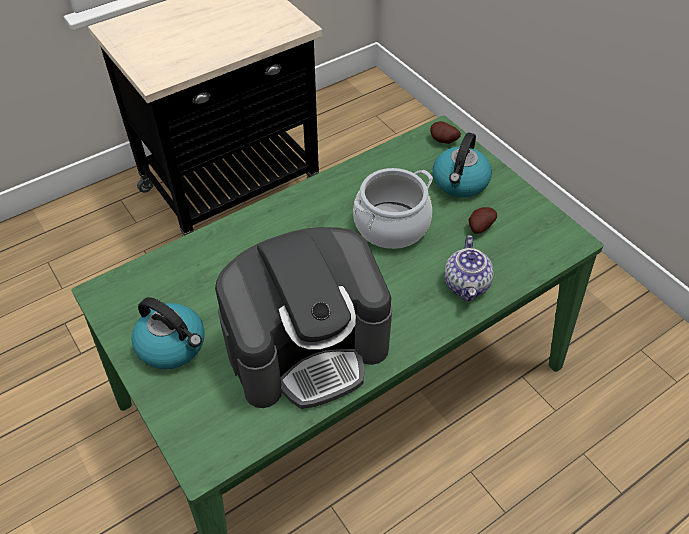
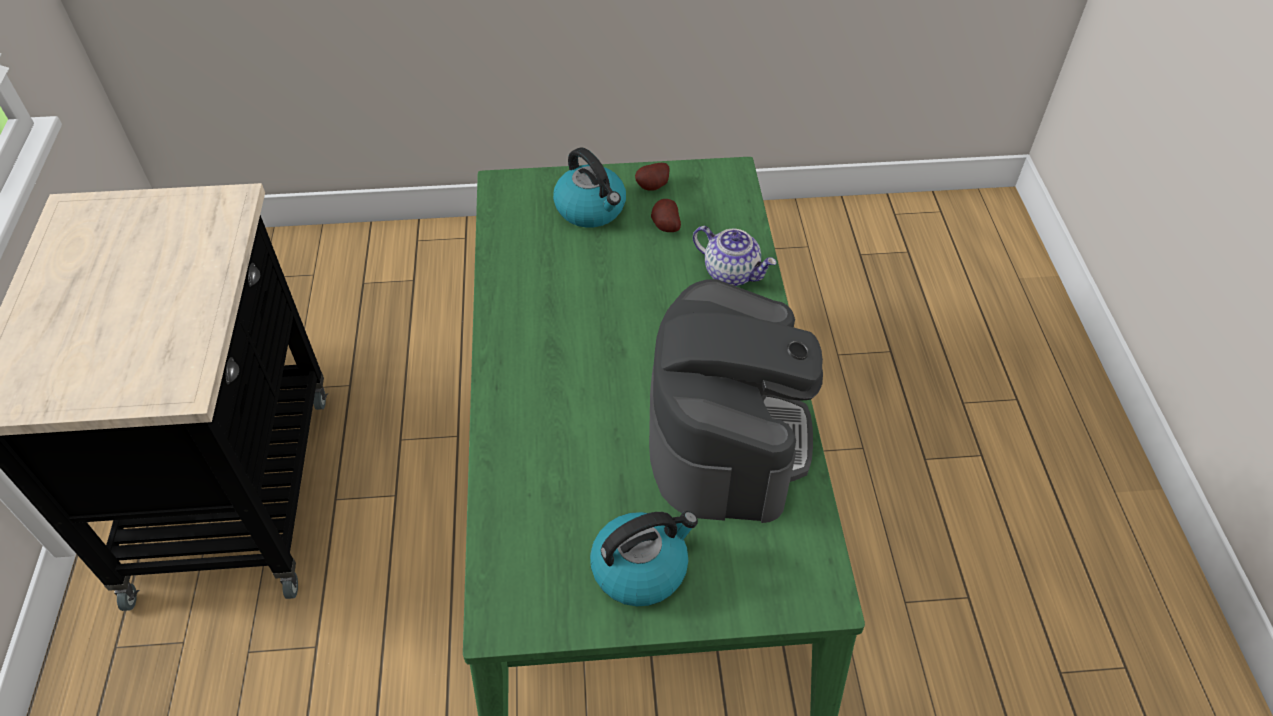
camera: 60 degrees left, 0 degrees up
(391, 225) = (609, 291): cooking pot -> none
(443, 141) = (519, 191): potato -> potato (654, 187)

